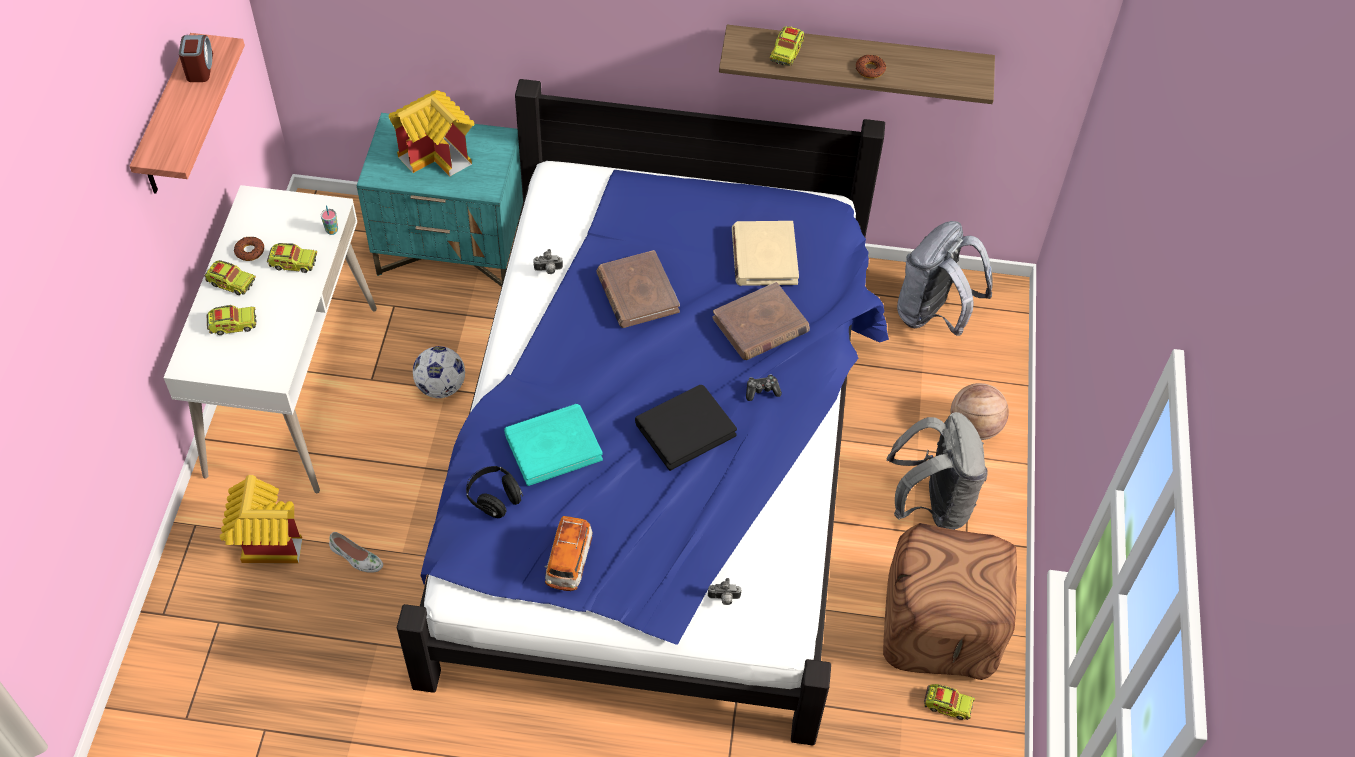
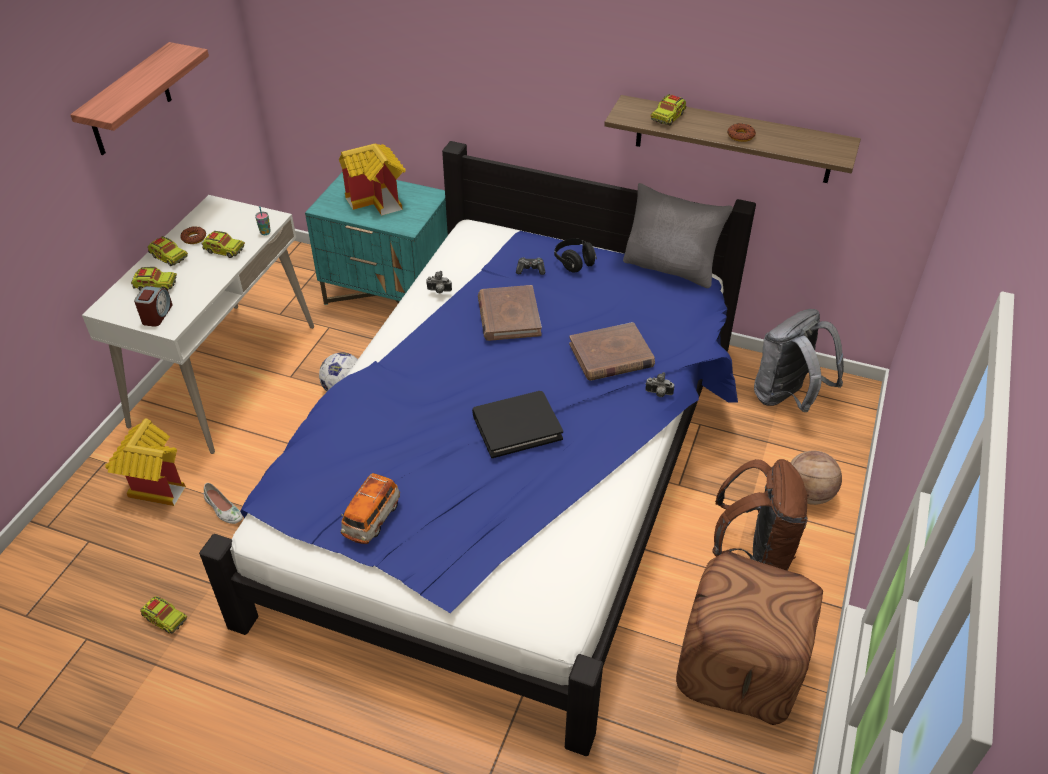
camera: 15 degrees right, 10 degrees down
(200, 68) = (163, 62): alarm clock -> alarm clock (157, 315)
(494, 498) = (324, 456): black headphones -> black headphones (574, 262)
(553, 446) = (393, 422): turquoise book -> none
(724, 599) = (509, 579): camera -> camera (658, 394)
(762, 390) = (597, 406): game controller -> game controller (530, 270)
(764, 256) = (629, 305): beige book -> none
(797, 198) = (671, 268): none -> grey pillow
(931, 503) = (754, 553): grey backpack -> brown backpack
(947, 705) = (732, 744): toy truck -> toy truck (165, 619)

